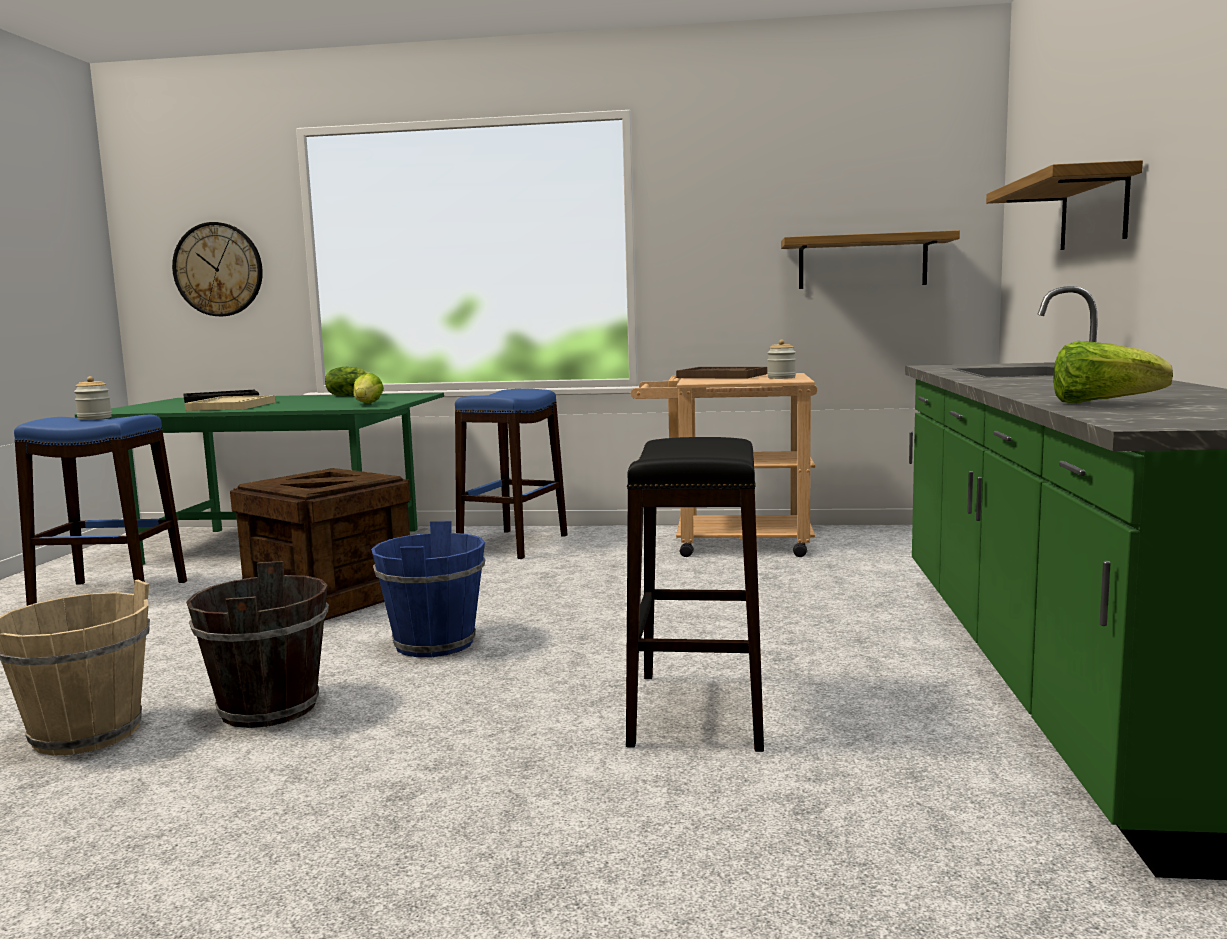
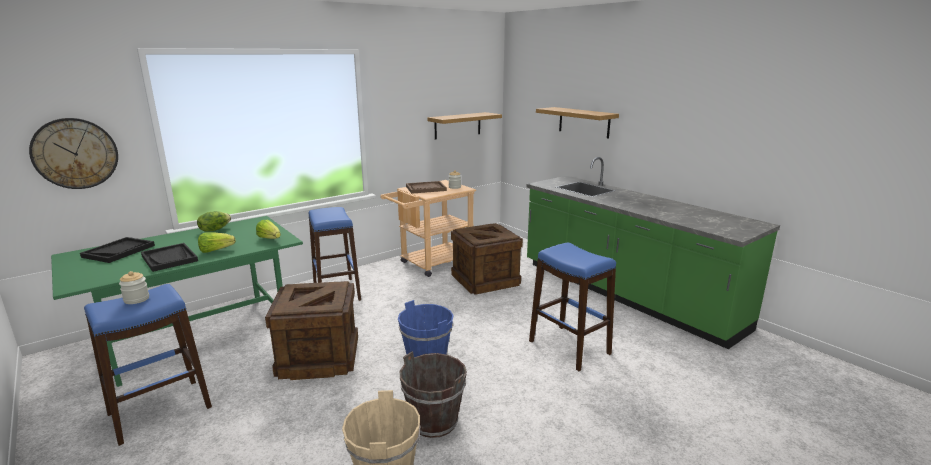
camera: 45 degrees left, 10 degrees up
(232, 406) = (169, 258): beige tray -> black tray
(698, 710) = (568, 347): black stool -> blue stool
(774, 583) = (486, 281): none -> crate
(1101, 403) = (688, 220): lettuce -> lettuce (215, 250)

